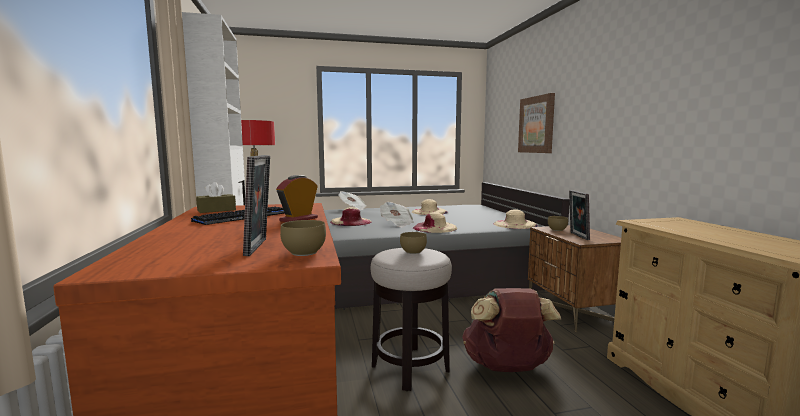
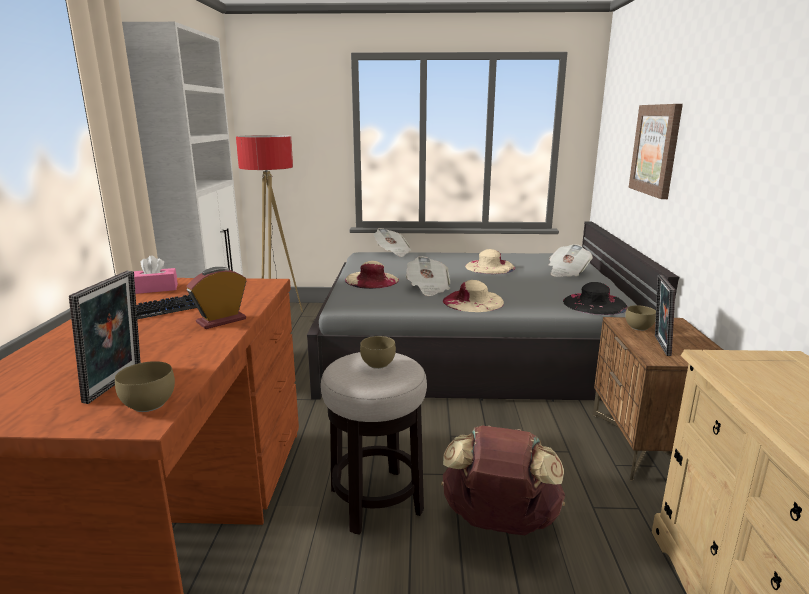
camera: 15 degrees right, 10 degrees up
(216, 210) = (155, 289): brown tissue box -> pink tissue box
(482, 212) = (567, 272): none -> newspaper
(515, 224) = (594, 304): beige hat -> black hat

